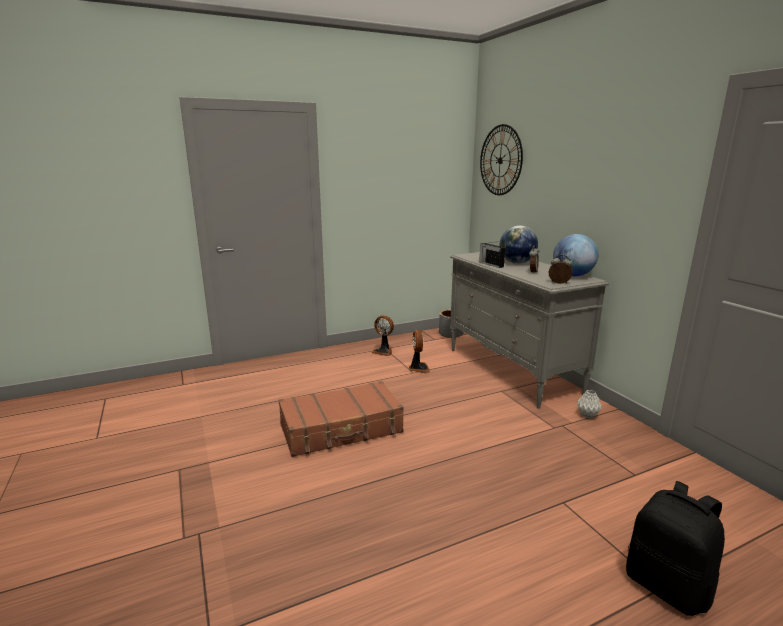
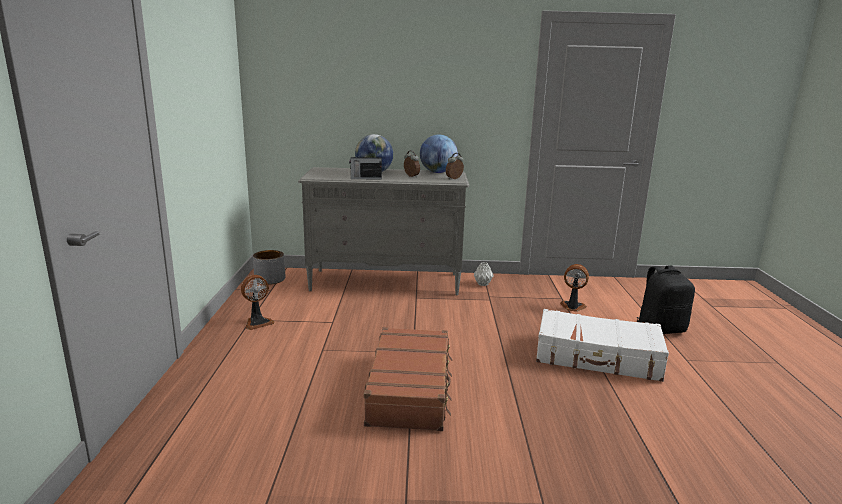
camera: 65 degrees left, 0 degrees up
(418, 368) = (327, 317): fan -> fan (572, 307)
(500, 160) = (295, 66): wall clock -> none
(502, 528) = (597, 357): none -> white suitcase

